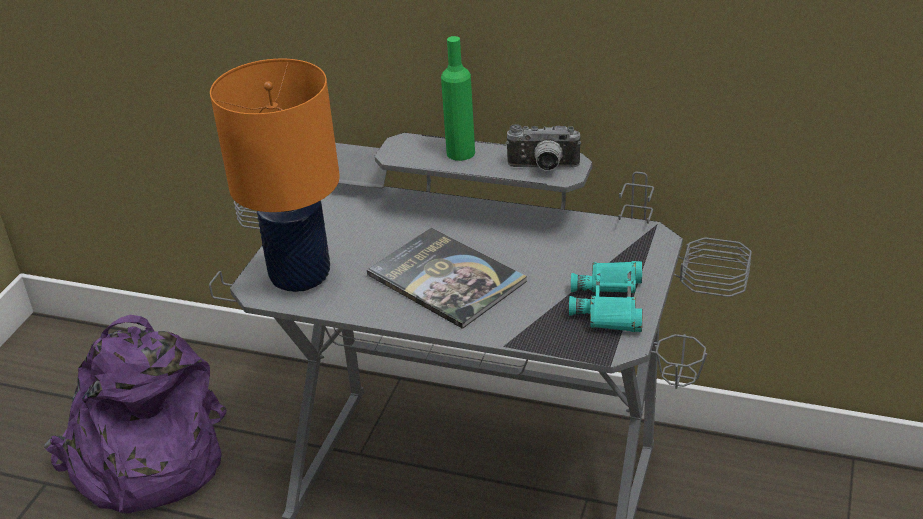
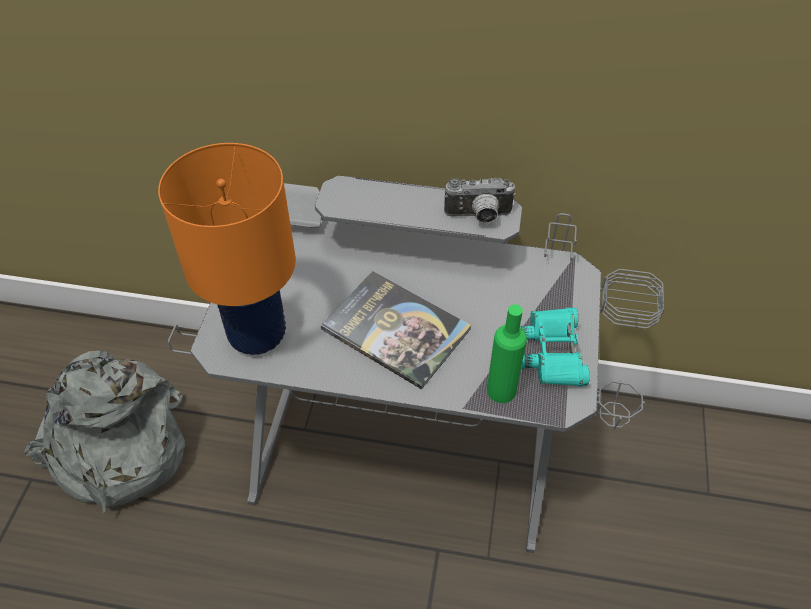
camera: 10 degrees left, 15 degrees up
(145, 461) = (117, 449): purple backpack -> grey backpack
(460, 153) = (397, 200): green bottle -> green bottle (501, 390)

